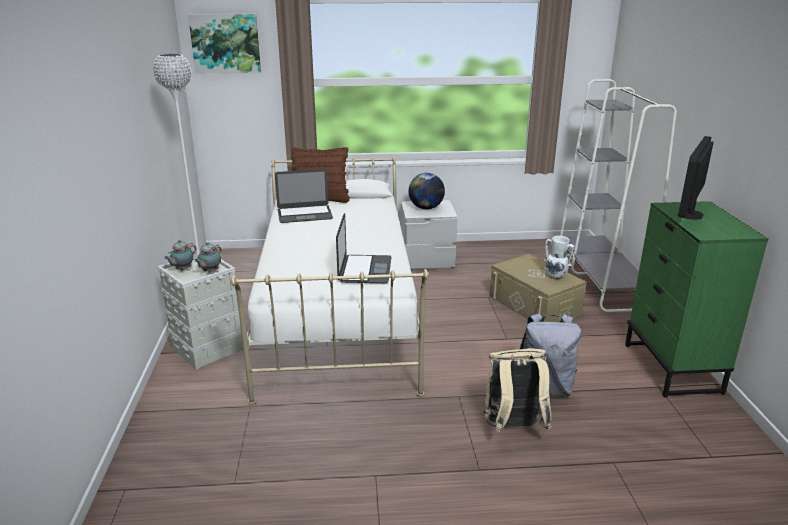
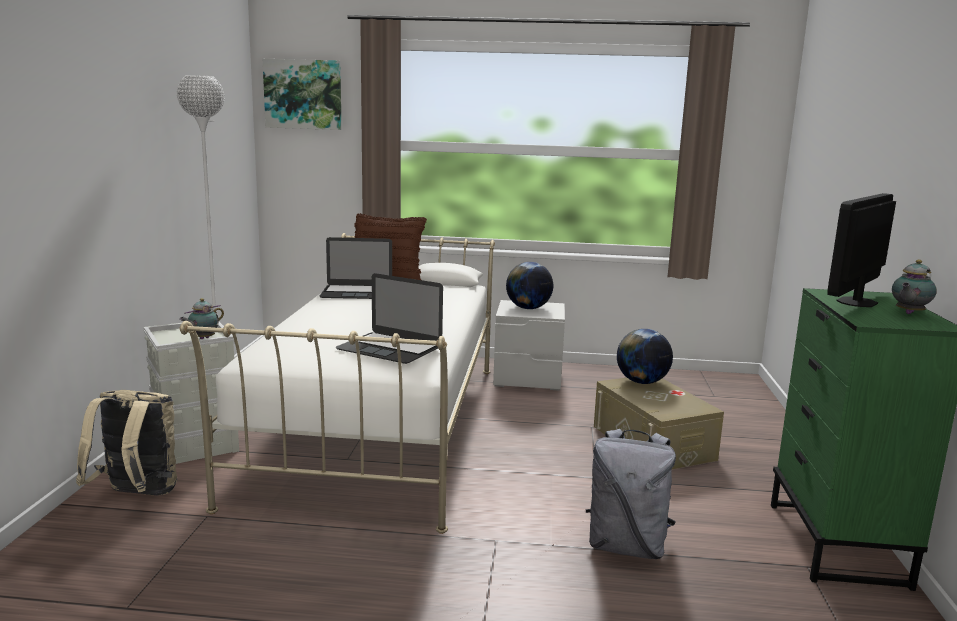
camera: 10 degrees right, 10 degrees down
(182, 269) = (172, 334): teapot -> teapot (908, 313)
(365, 269) = (389, 348): laptop -> laptop turned 105 degrees clockwise
(513, 428) = (557, 592): beige backpack -> beige backpack (136, 496)
(523, 262) = (642, 382): none -> globe
(556, 277) = (681, 402): white vase -> none
(600, 281) = (759, 424): grey clothes rack -> none

